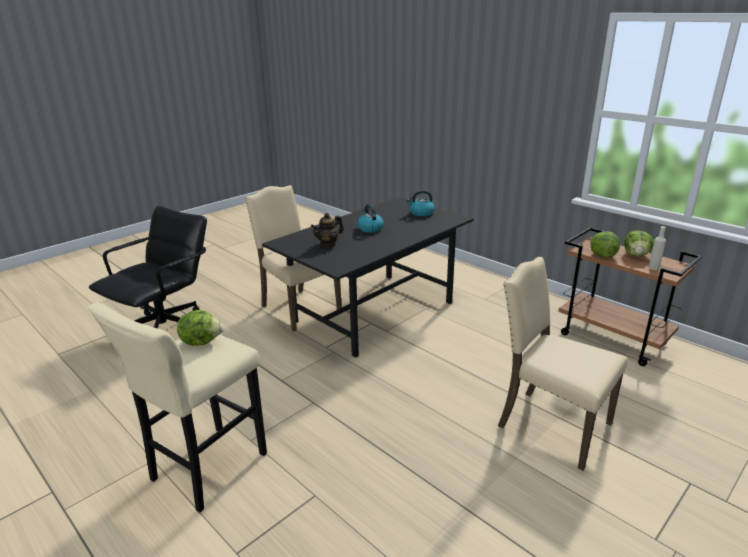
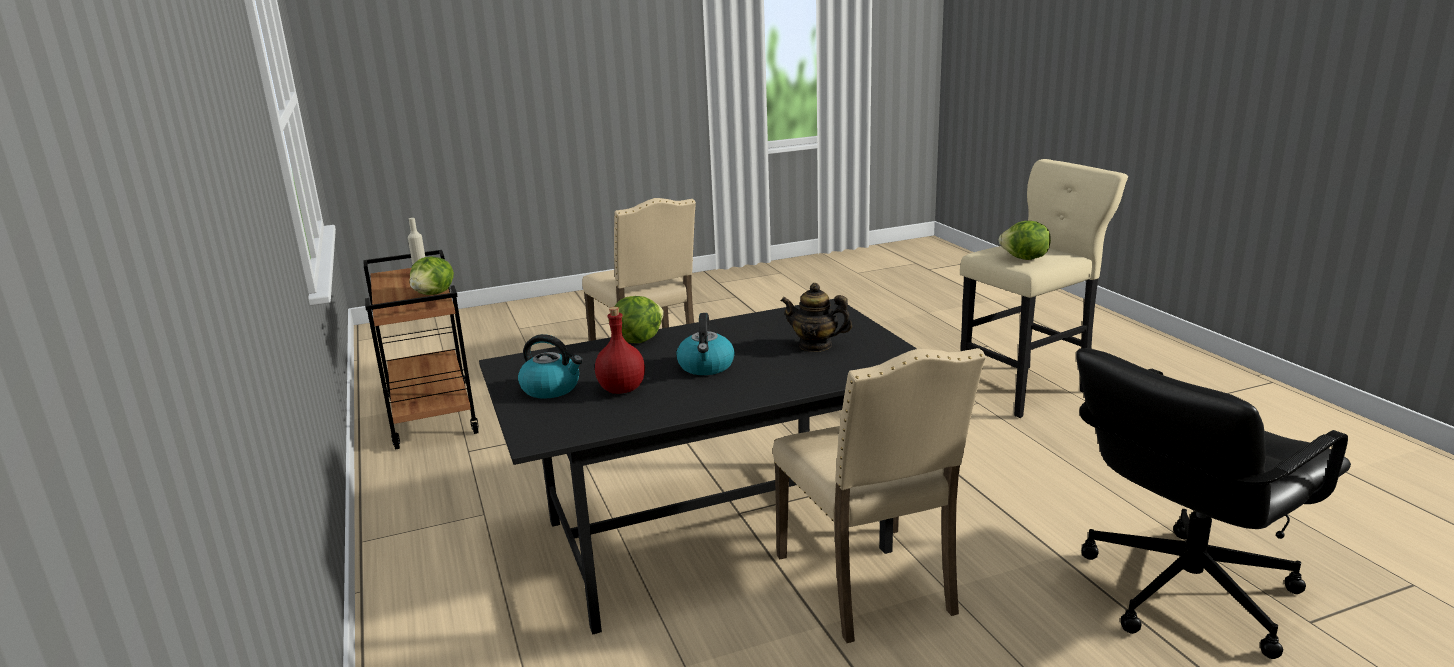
camera: 155 degrees left, 5 degrees down
(328, 244) = (815, 346): teapot -> teapot turned 150 degrees counterclockwise
(393, 216) = (620, 389): none -> red bottle
(636, 255) = (395, 289): lettuce -> lettuce (637, 340)

